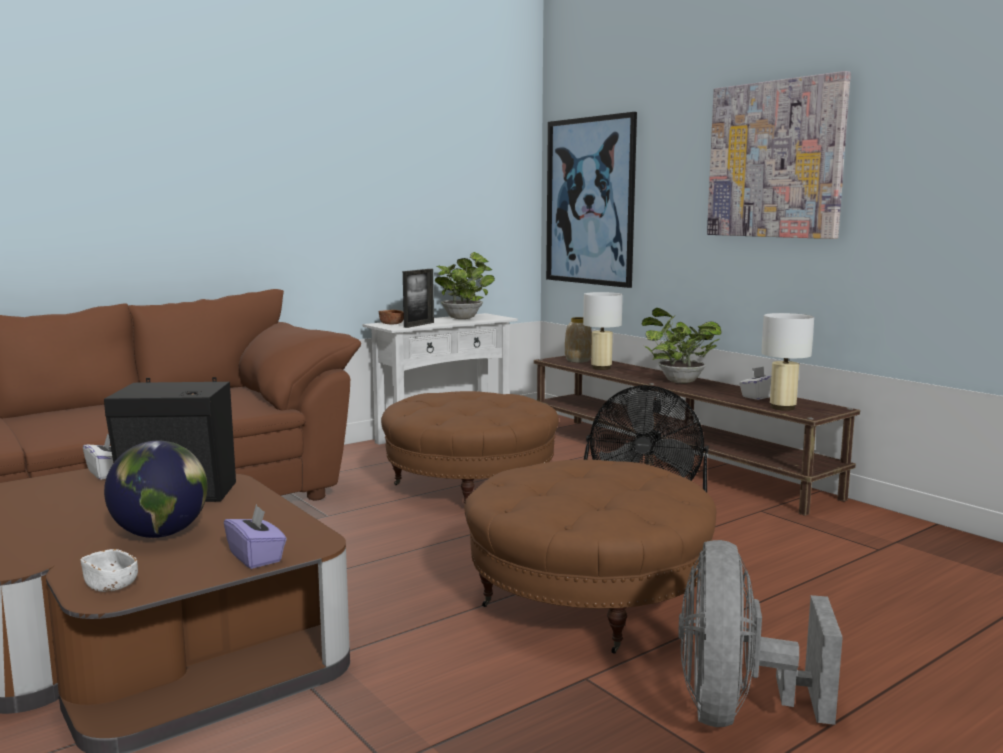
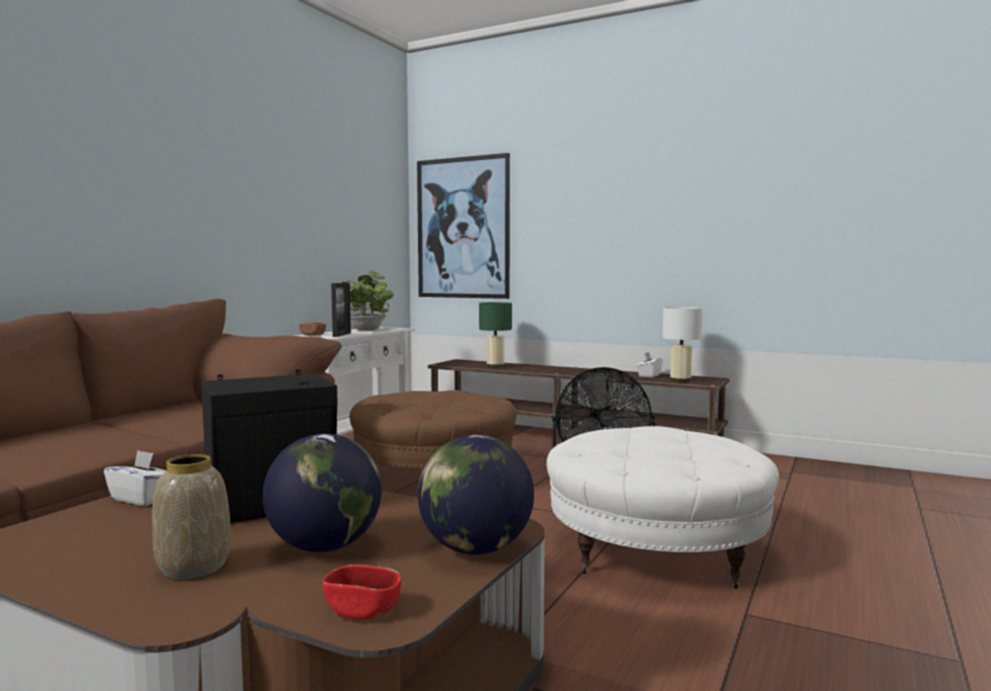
camera: 25 degrees left, 5 degrees down
(111, 585) = (363, 610): white bowl -> red bowl
(256, 557) = (476, 550): purple tissue box -> globe
(577, 360) = (466, 363): vase -> vase (192, 568)
(588, 599) = (656, 550): brown ottoman -> white ottoman
(602, 368) = (495, 366): white table lamp -> green table lamp
(677, 381) = (571, 370): potted plant -> none
(736, 711) = (879, 611): grey fan -> none
(775, 160) = (644, 190): picture -> none

